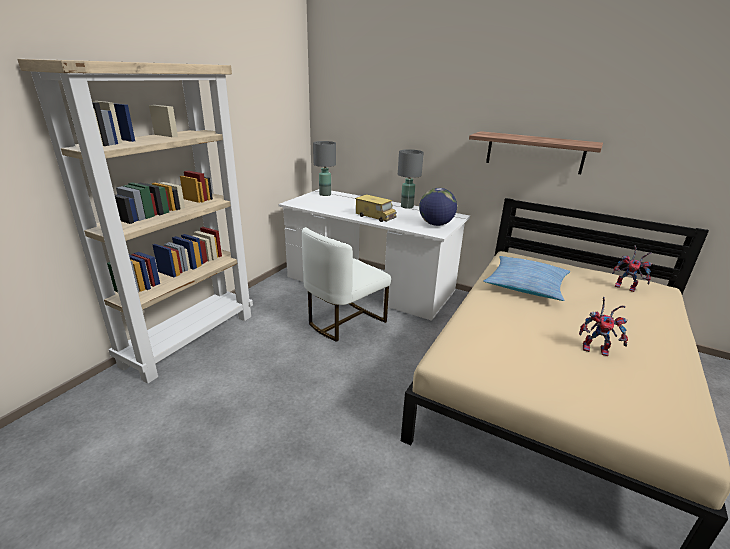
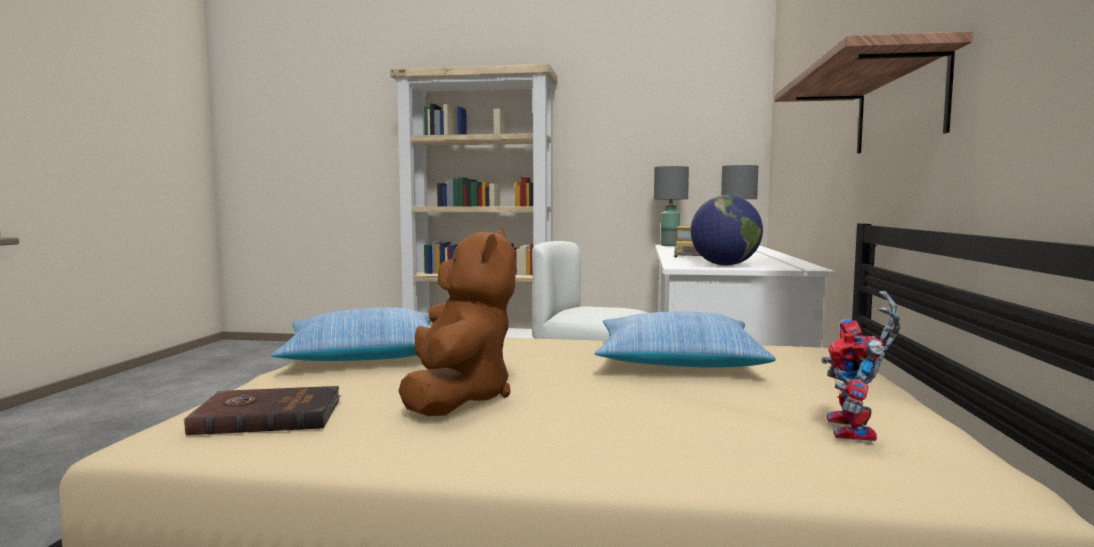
camera: 70 degrees right, 20 degrees down
(407, 207) = (781, 258): grey table lamp -> grey table lamp (669, 245)
(504, 367) = (364, 355): none -> pillow
(597, 349) = (457, 398): toy robot -> brown plush toy
(643, 407) = (267, 415): none -> brown book

